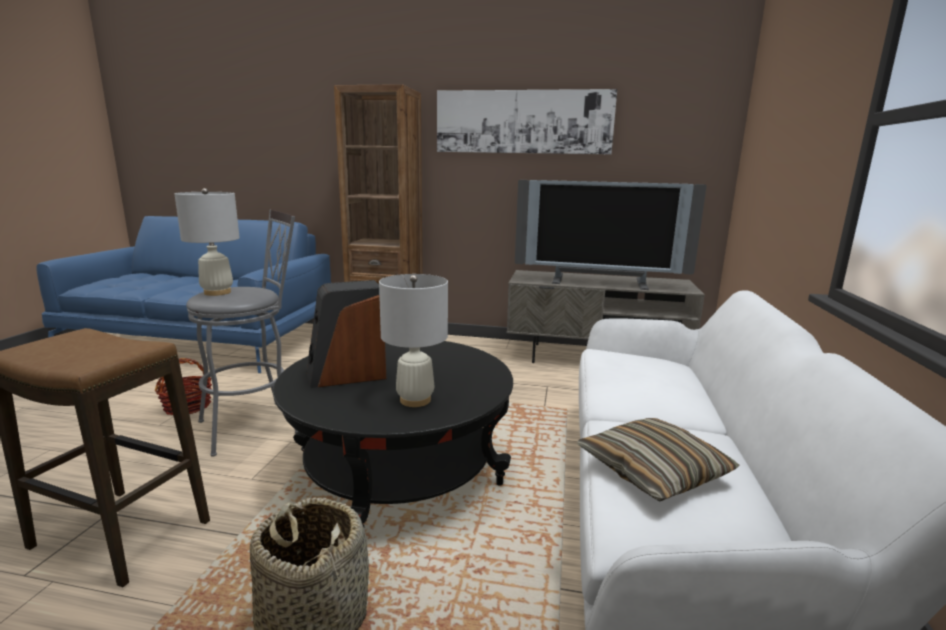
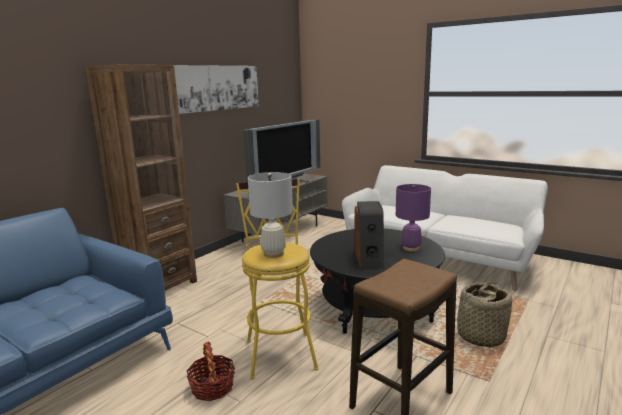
camera: 65 degrees left, 0 degrees up
(258, 424) = (280, 350): grey stool -> yellow stool
(415, 400) = (411, 248): white table lamp -> purple table lamp
(653, 471) = (476, 226): pillow -> none

